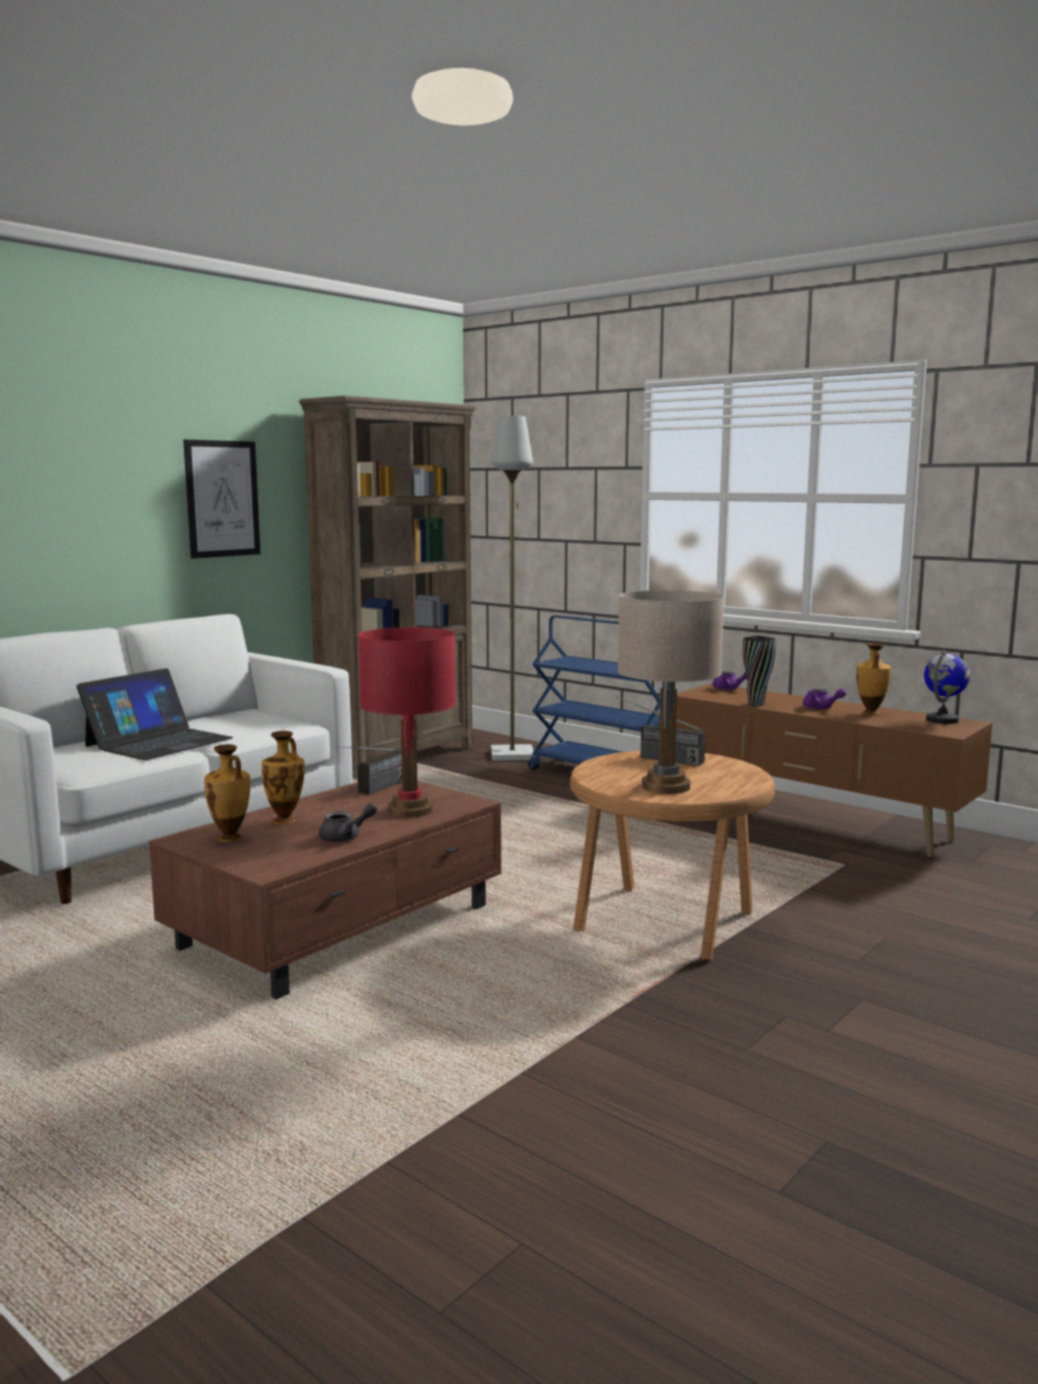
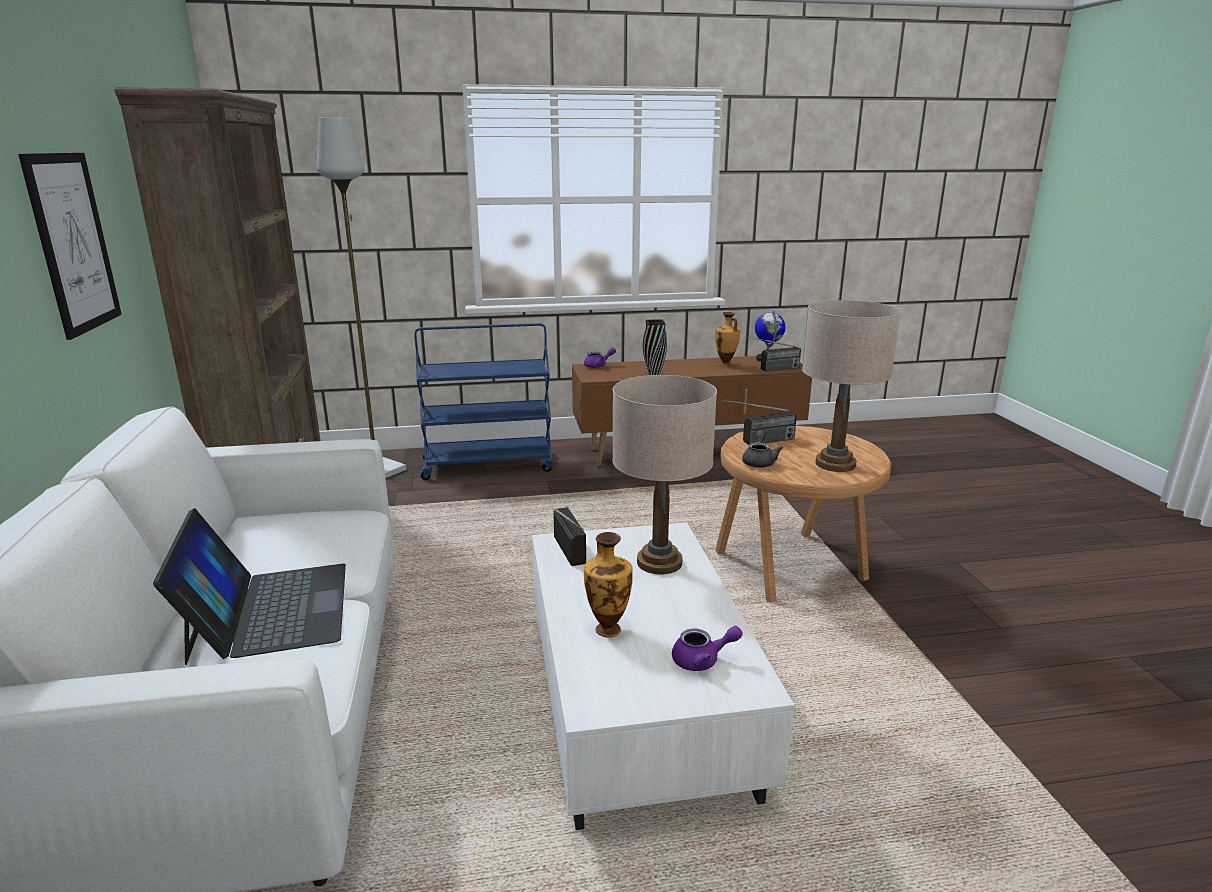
camera: 50 degrees left, 10 degrees up
(230, 838) = (627, 677): vase -> none
(341, 926) = (638, 702): brown coffee table -> white coffee table
(346, 837) = (700, 615): grey teapot -> grey teapot (759, 461)
(409, 810) = (659, 562): red table lamp -> beige table lamp
(821, 708) = (692, 367): purple teapot -> purple teapot (702, 660)
(909, 727) = (771, 369): none -> radio

